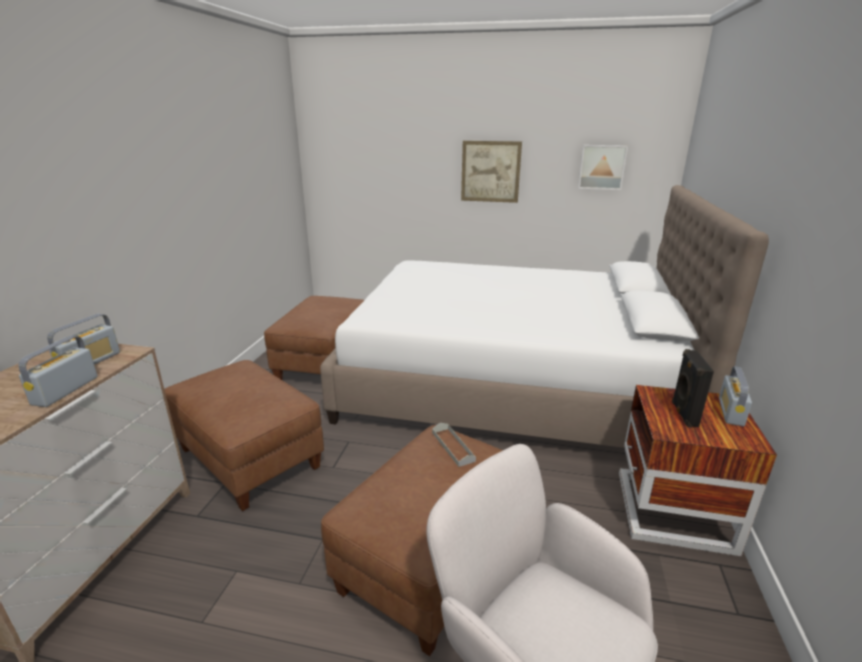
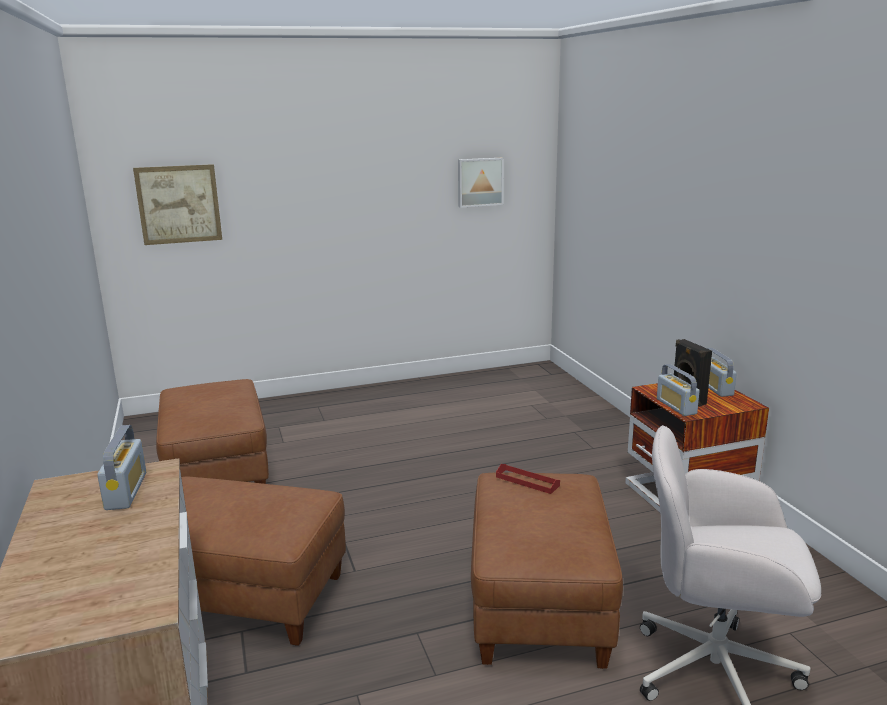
camera: 30 degrees left, 5 degrees down
(65, 390) = (157, 519): radio -> radio (676, 406)
(453, 446) = (527, 481): grey tray -> red tray
(490, 171) = (359, 197): picture -> picture (179, 204)
(511, 383) = (461, 436): white bed -> none

